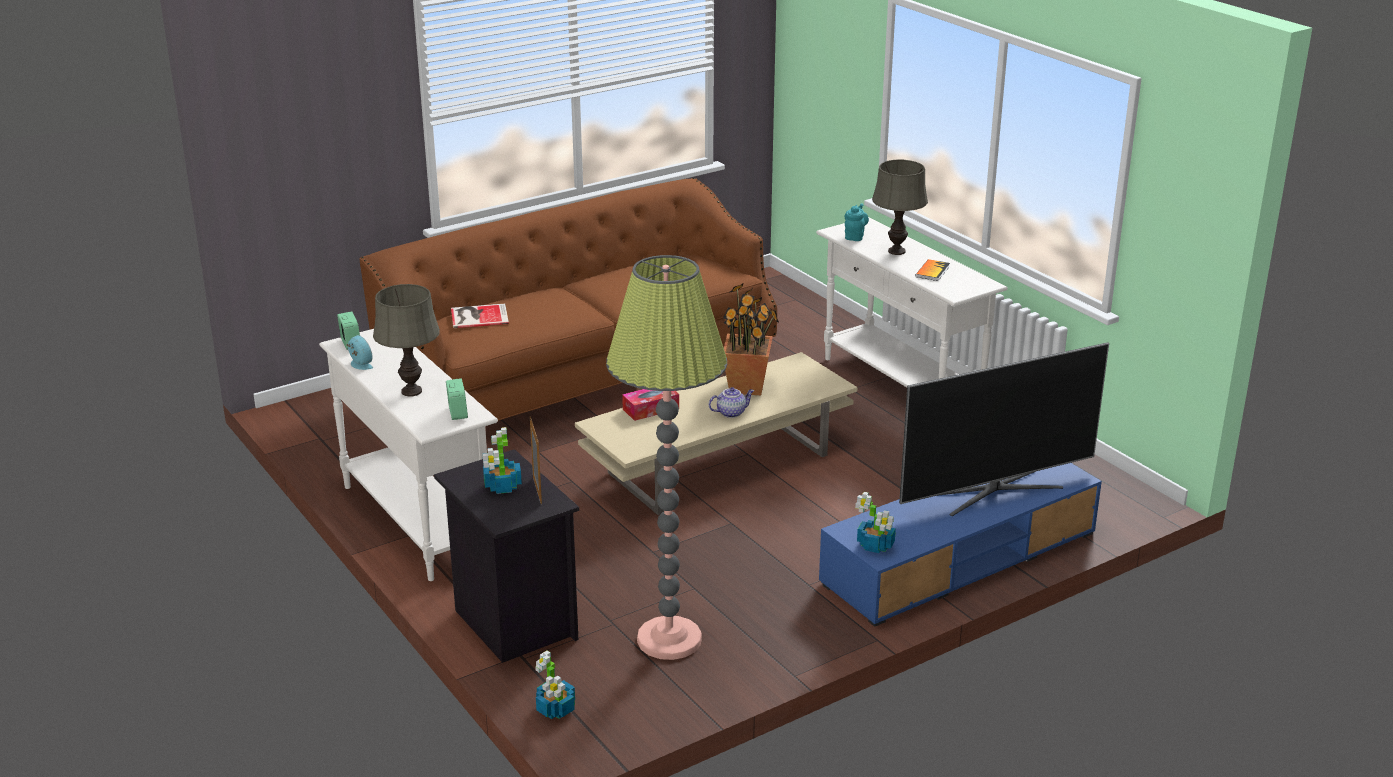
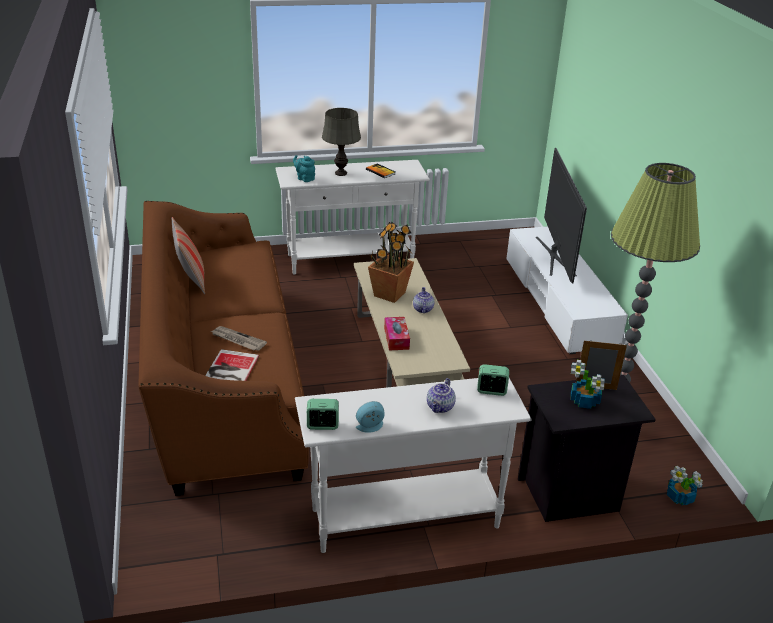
camera: 70 degrees left, 5 degrees up
(411, 391) = (440, 407): grey table lamp -> teapot
(529, 308) = (237, 340): none -> newspaper
(629, 263) = (191, 279): none -> pillow
(876, 545) = (600, 307): potted plant -> none
(959, 558) = (558, 302): blue tv stand -> white tv stand

